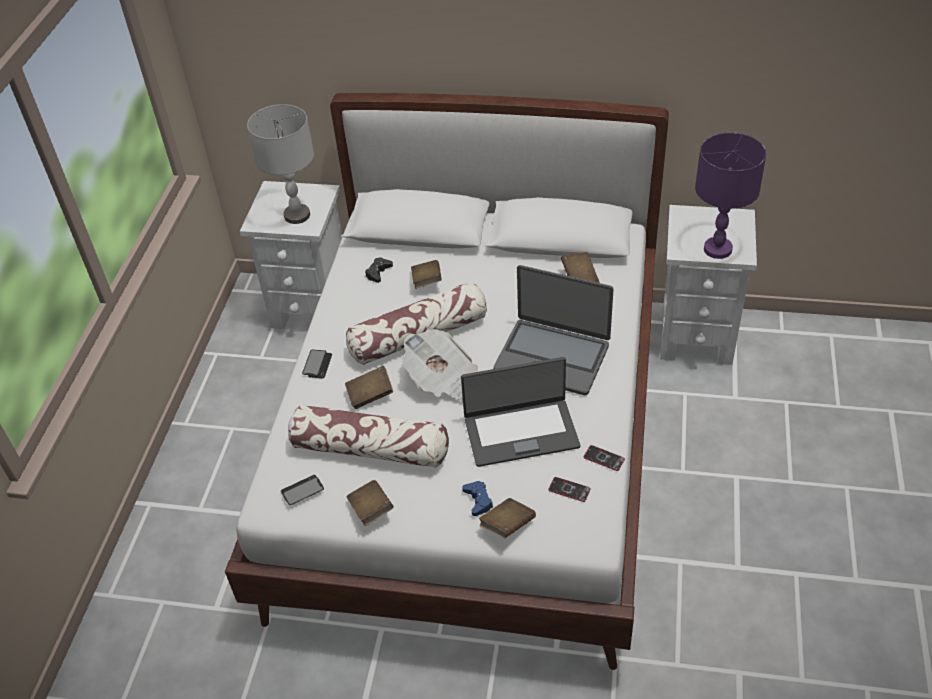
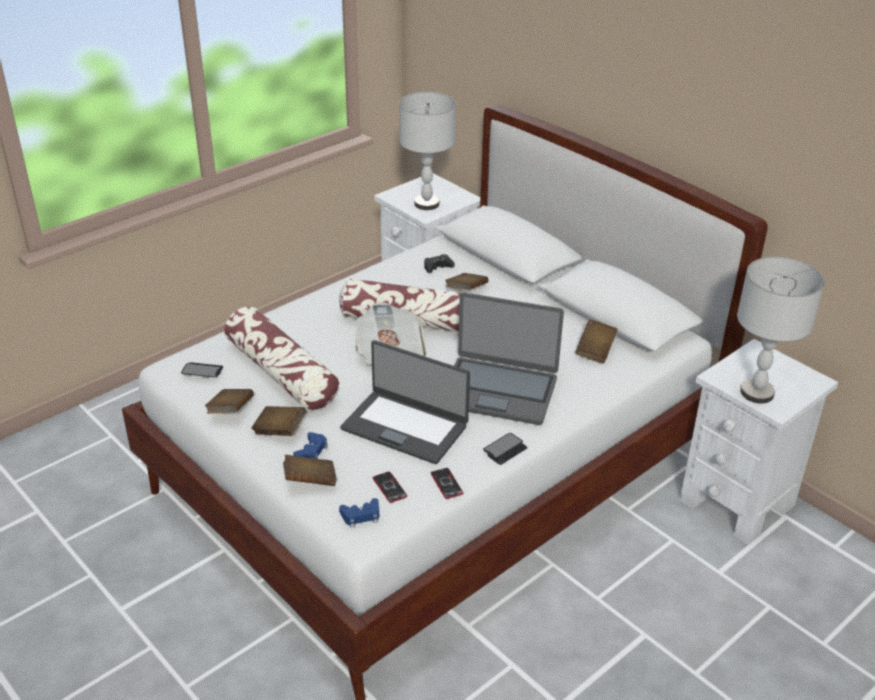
camera: 35 degrees right, 10 degrees down
(317, 365) = (316, 302): phone -> phone (505, 449)
(370, 395) = (325, 339): brown book -> brown book (280, 430)
(552, 356) = (498, 391): laptop -> laptop turned 45 degrees counterclockwise
(577, 527) = (361, 516): none -> blue game controller
(718, 249) = (757, 393): purple table lamp -> grey table lamp

